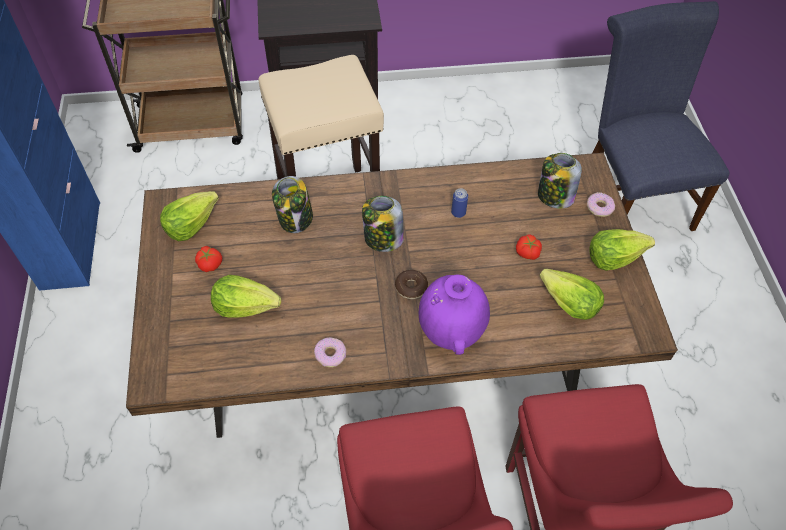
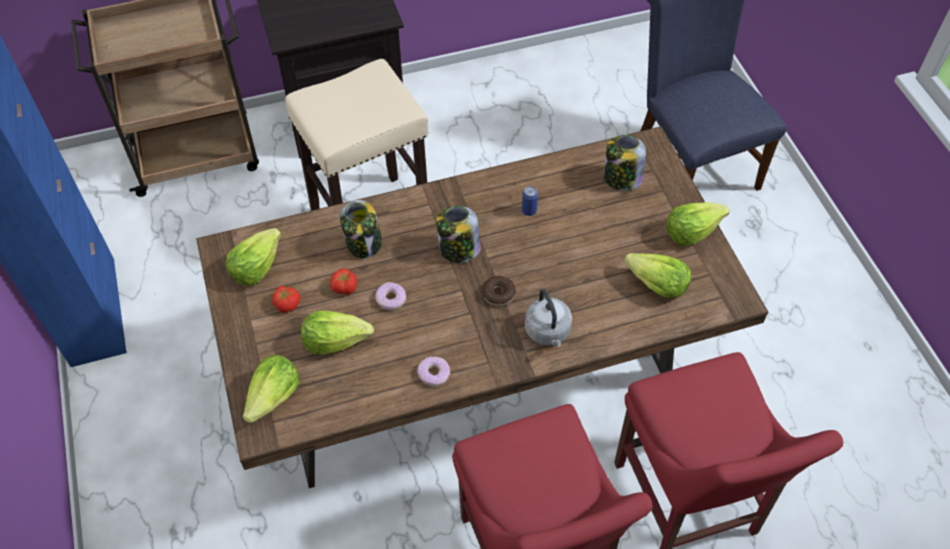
camera: 10 degrees left, 0 degrees up
(174, 351) = (274, 397): none -> lettuce
(451, 333) = (548, 332): purple vase -> grey kettle
(527, 252) = (606, 240): tomato -> tomato (344, 287)
(599, 208) = (668, 184): donut -> donut (390, 299)

